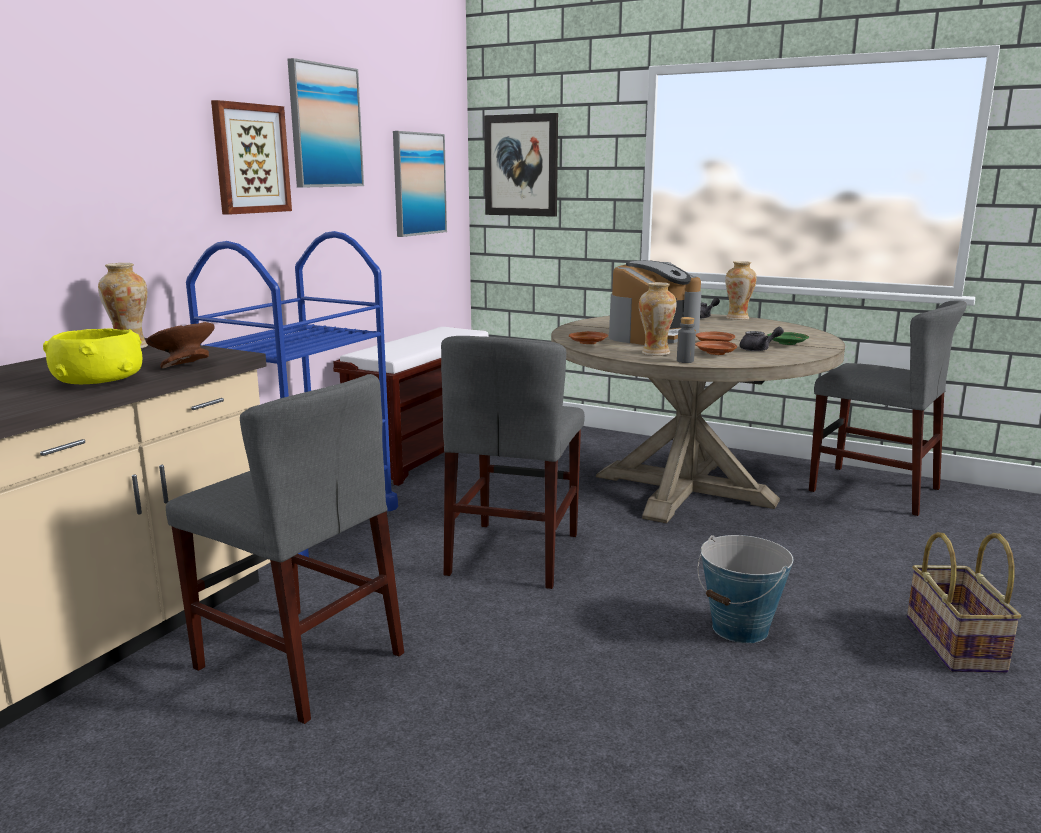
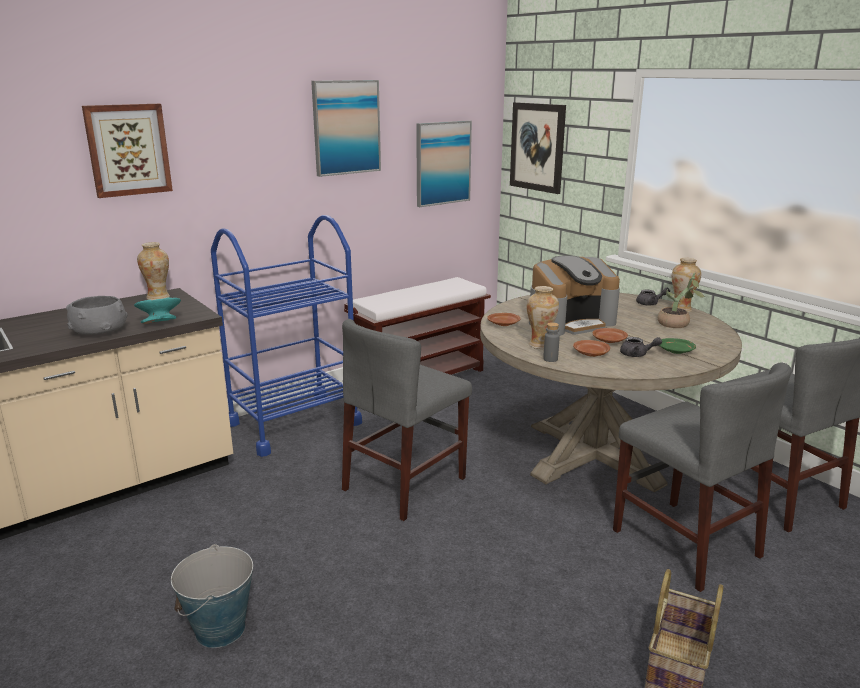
camera: 25 degrees right, 5 degrees up
(97, 381) = (99, 331): yellow bowl -> grey bowl
(183, 366) = (160, 323): brown bowl -> turquoise bowl
(250, 159) = (274, 159): picture -> picture (128, 150)
(299, 660) = (202, 531): grey chair -> grey chair (685, 543)
(740, 628) = (509, 596): bucket -> bucket (220, 630)
(753, 328) = (677, 324): none -> potted plant

